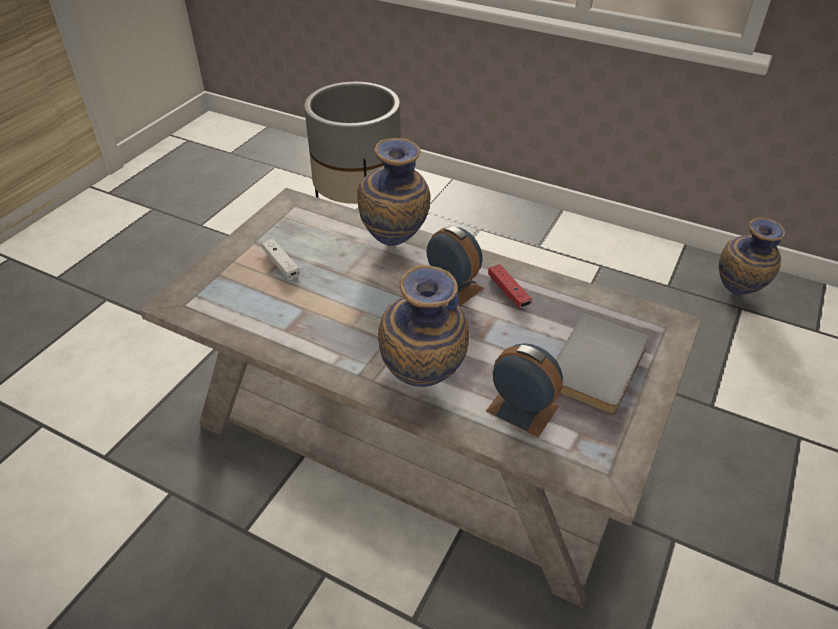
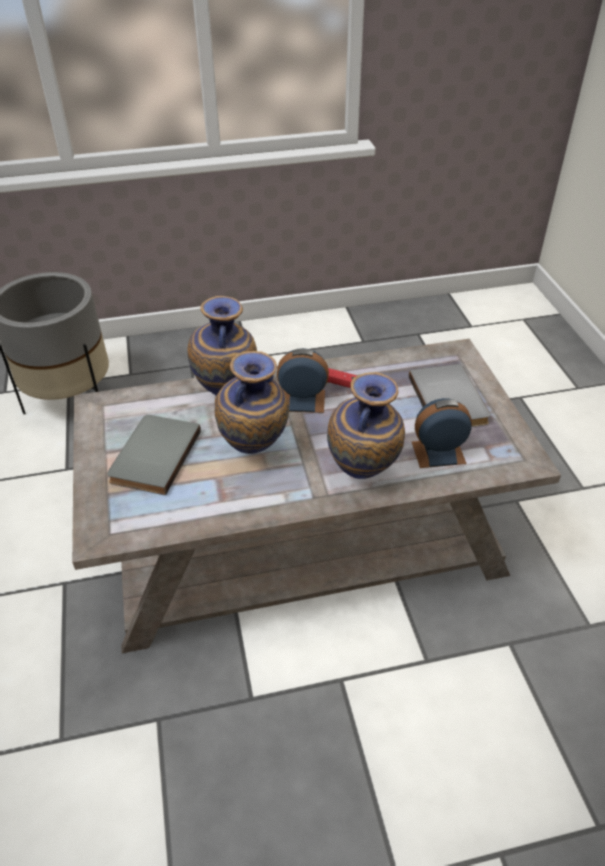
camera: 40 degrees left, 0 degrees up
(281, 264) = (152, 456): white game controller -> grey book
(735, 295) = (407, 327): vase -> vase (255, 453)

